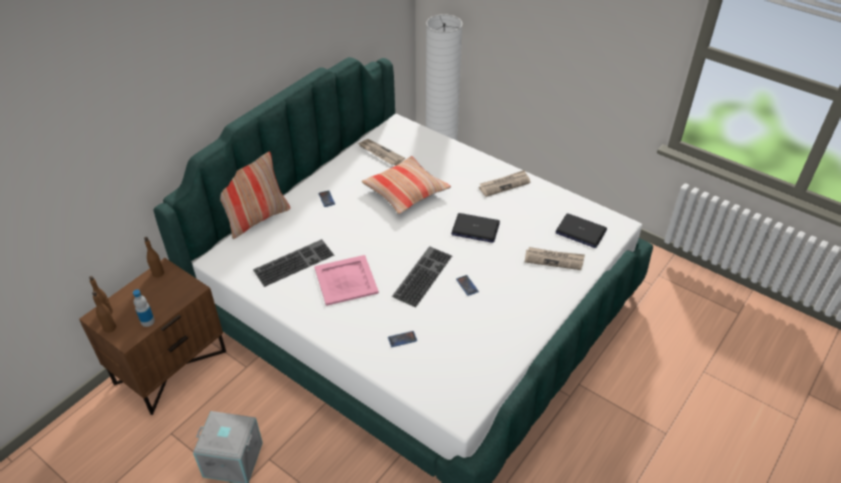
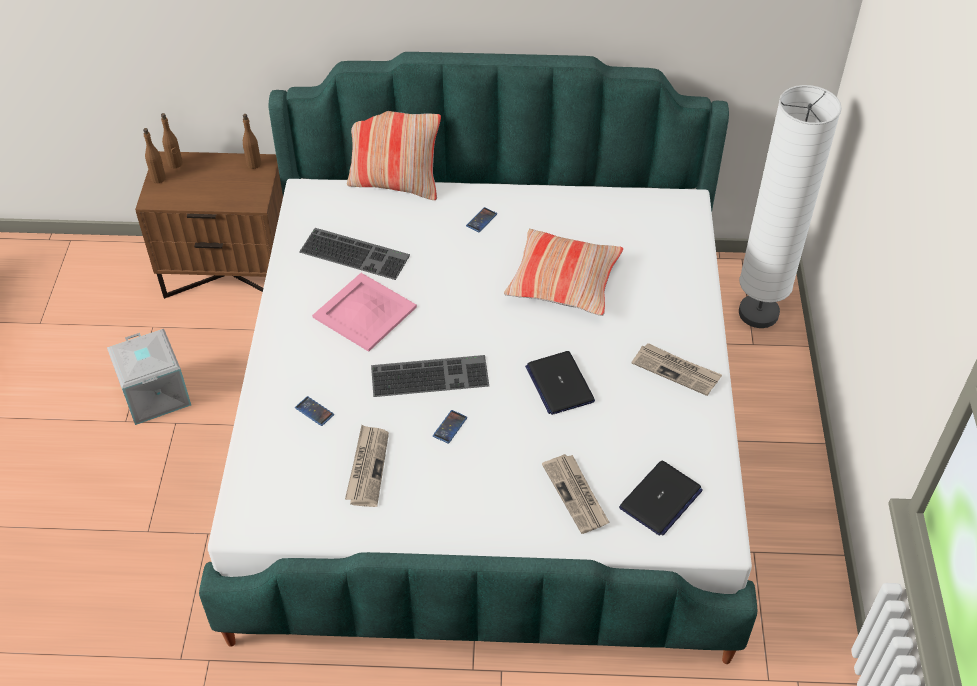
camera: 55 degrees right, 5 degrees up
(147, 321) = (186, 198): bottle -> none
(380, 153) = (611, 219): newspaper -> newspaper (367, 467)
(580, 231) = (660, 499): laptop -> laptop turned 135 degrees counterclockwise

